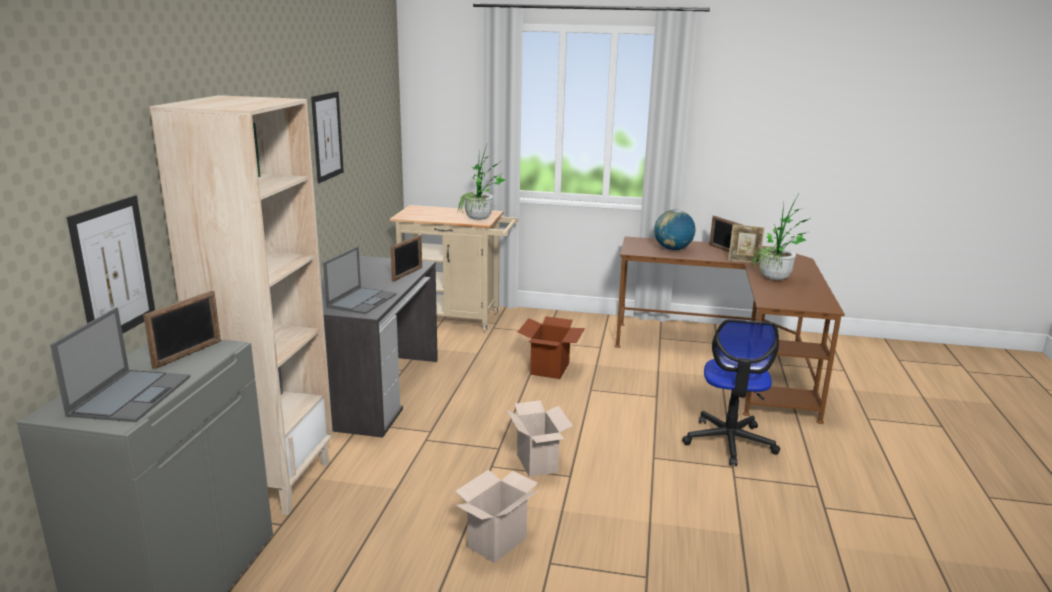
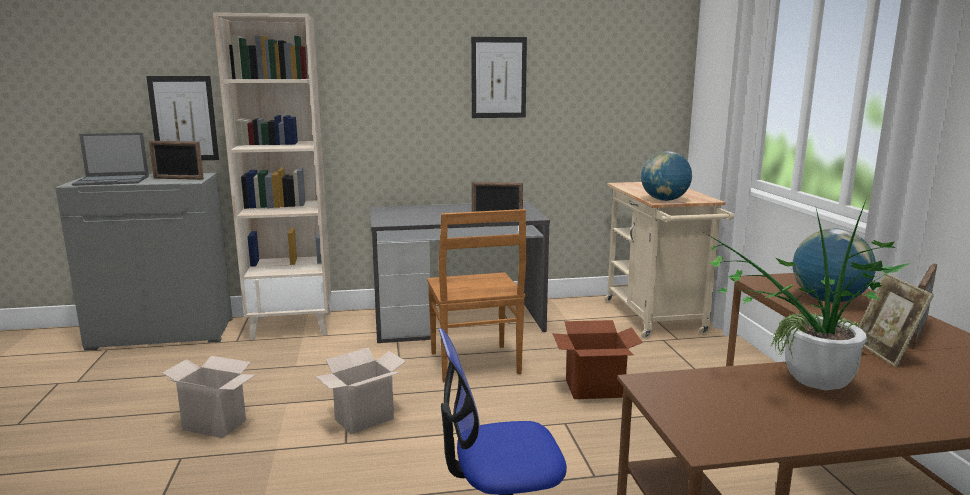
camera: 70 degrees right, 5 degrees down
(362, 300) = (412, 218): laptop -> none
(474, 401) = (475, 364): none -> brown chair
(480, 220) = (664, 200): potted plant -> globe

